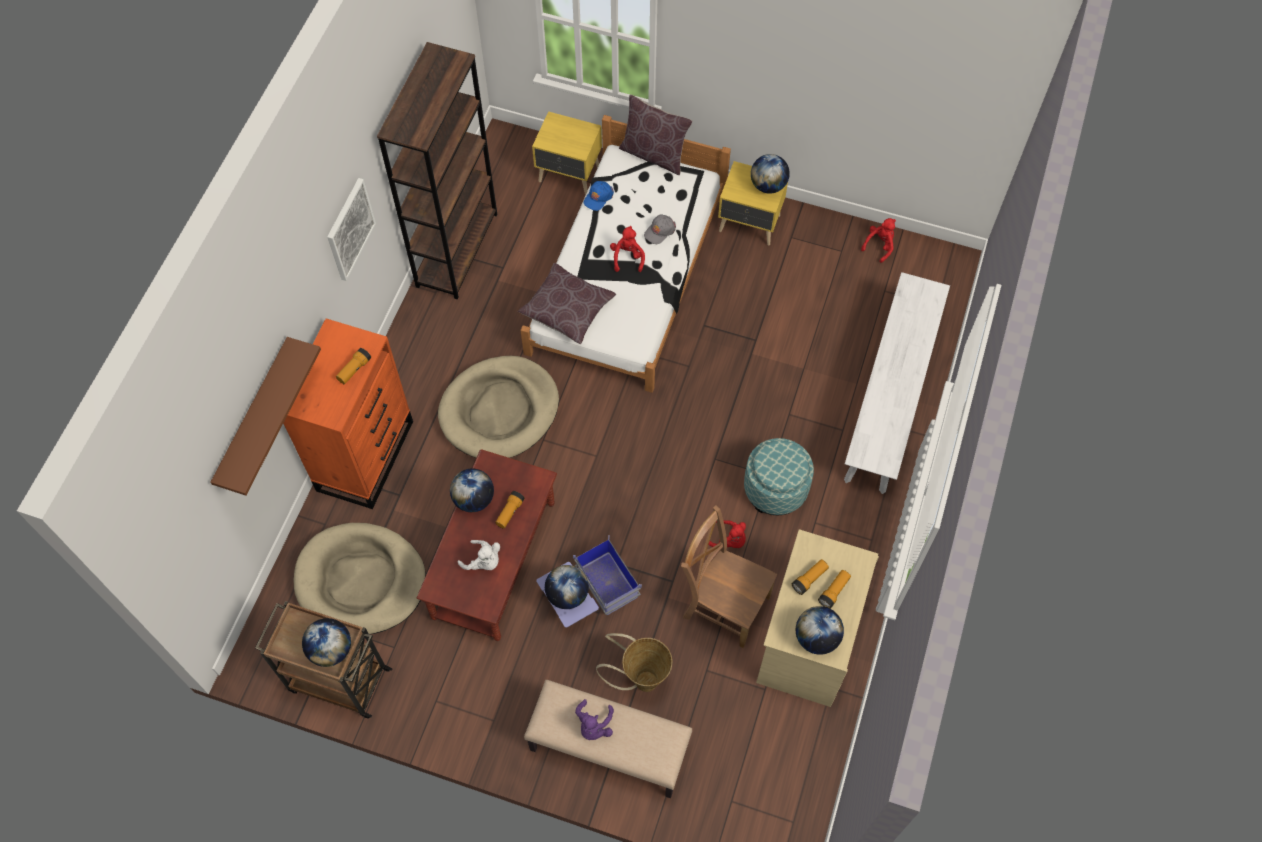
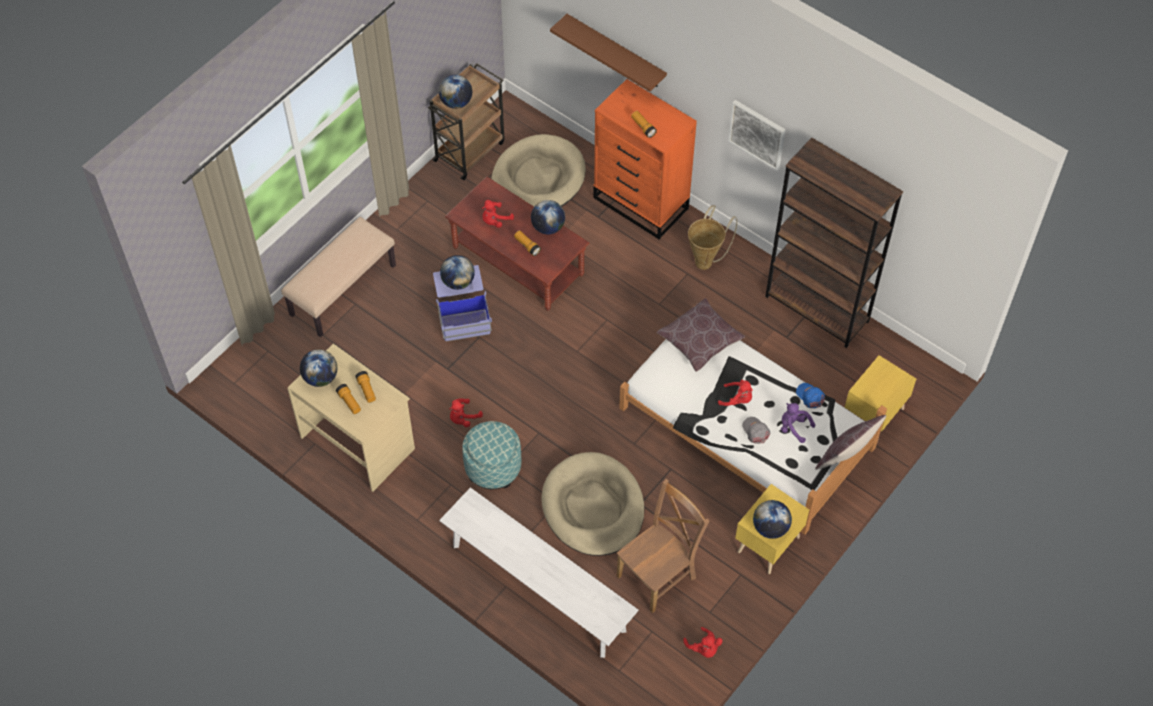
camera: 110 degrees right, 5 degrees down
(483, 561) = (495, 220): white plush toy -> red plush toy
(499, 410) = (645, 298): beige dog bed -> beige dog bed (593, 507)
(594, 725) = (344, 253): purple plush toy -> purple plush toy (793, 427)
(640, 679) = (382, 324): basket -> basket (706, 260)
(723, 604) = (413, 396): brown chair -> brown chair (658, 575)

